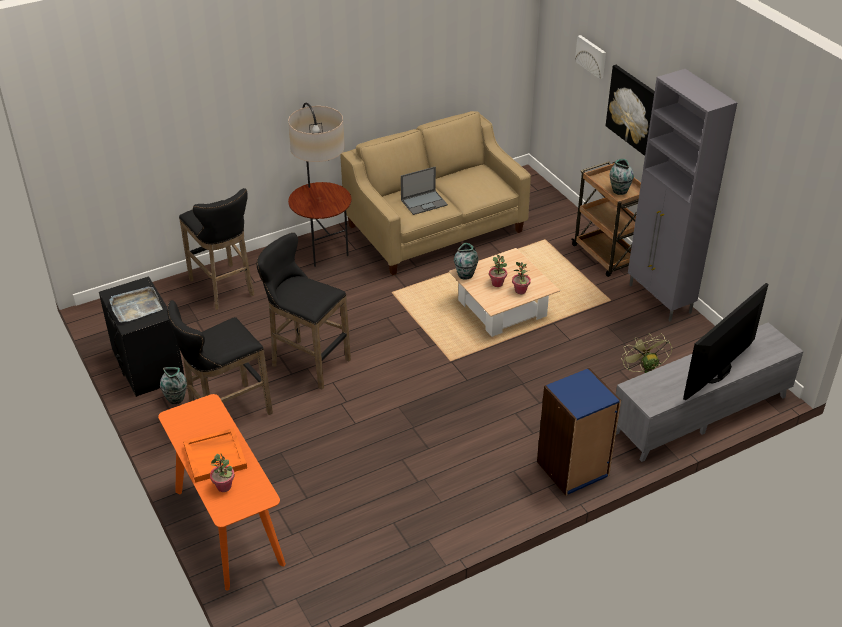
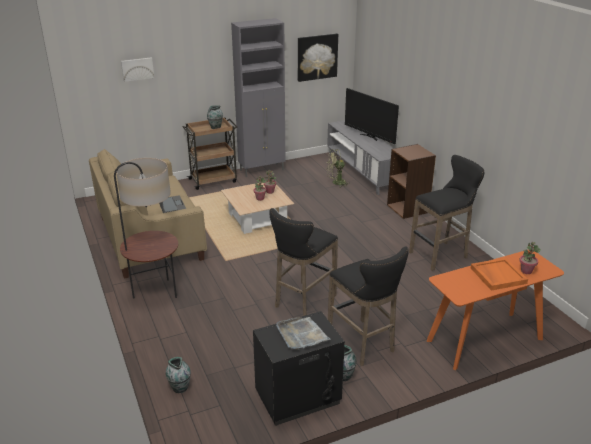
camera: 85 degrees left, 10 degrees down
(224, 289) = (190, 351): black stool -> black stool (441, 254)
(465, 275) = (246, 209): vase -> vase (180, 387)
(573, 469) = (408, 208): blue bookcase -> brown bookcase
(633, 110) = (189, 79): picture -> picture (317, 57)

